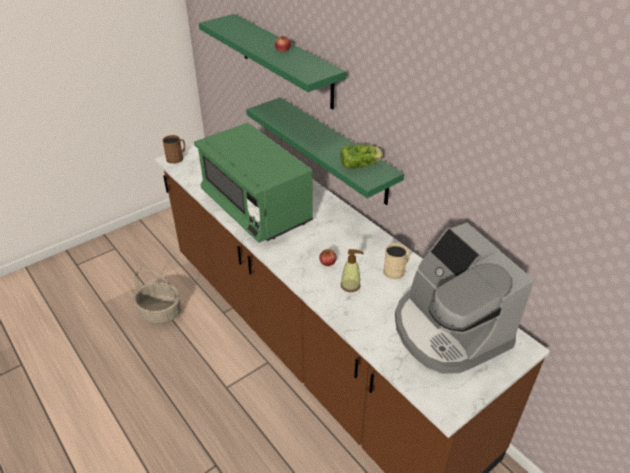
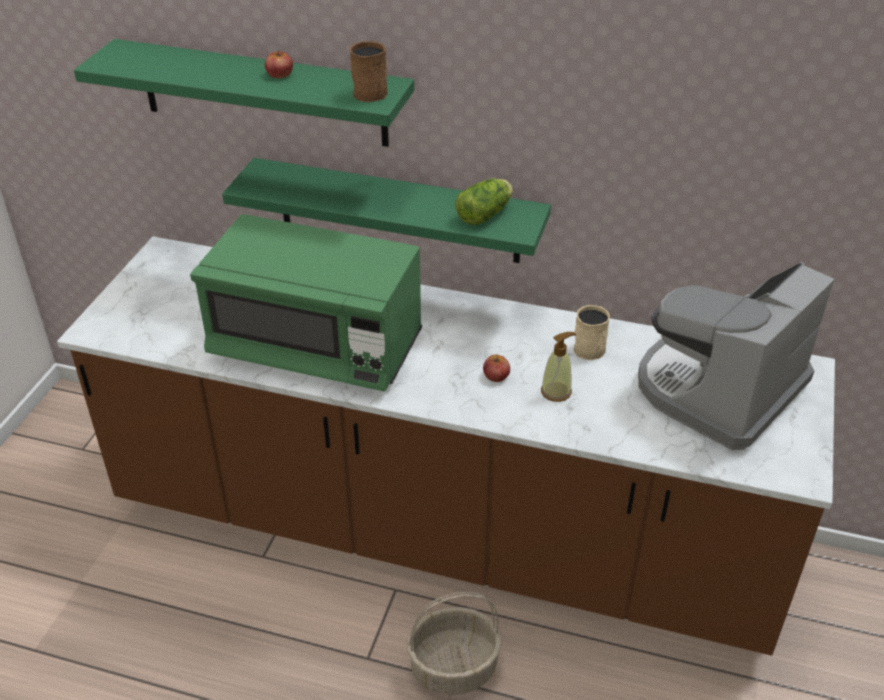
camera: 35 degrees left, 0 degrees up
(161, 312) = (158, 610): basket -> basket (454, 667)
(177, 158) = (98, 324): brown mug -> brown mug (371, 91)
(448, 330) = (719, 389): coffee machine -> coffee machine turned 105 degrees clockwise

